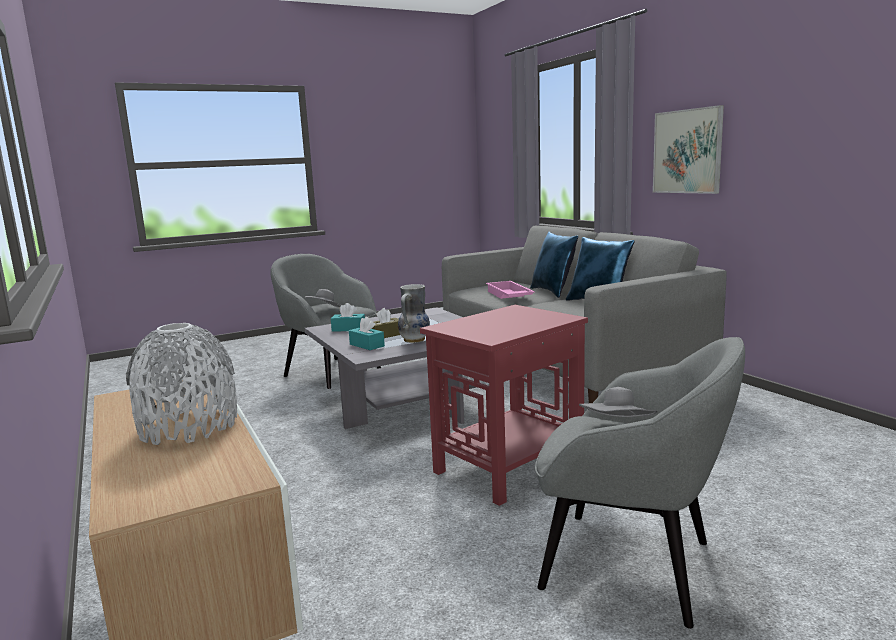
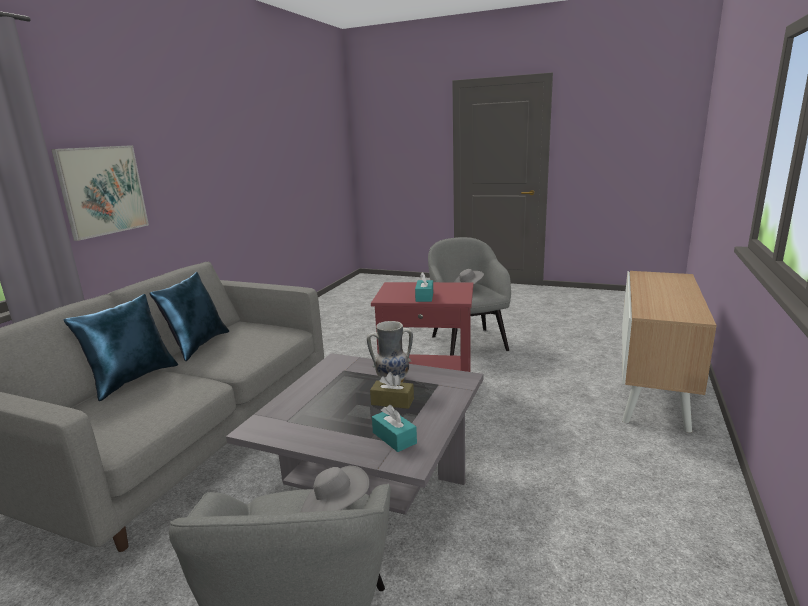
camera: 130 degrees left, 5 degrees up
(188, 427) = (656, 292): grey vase -> none
(367, 345) = (435, 393): turquoise tissue box -> turquoise tissue box (424, 297)
(508, 296) = (163, 397): pink tray -> none

